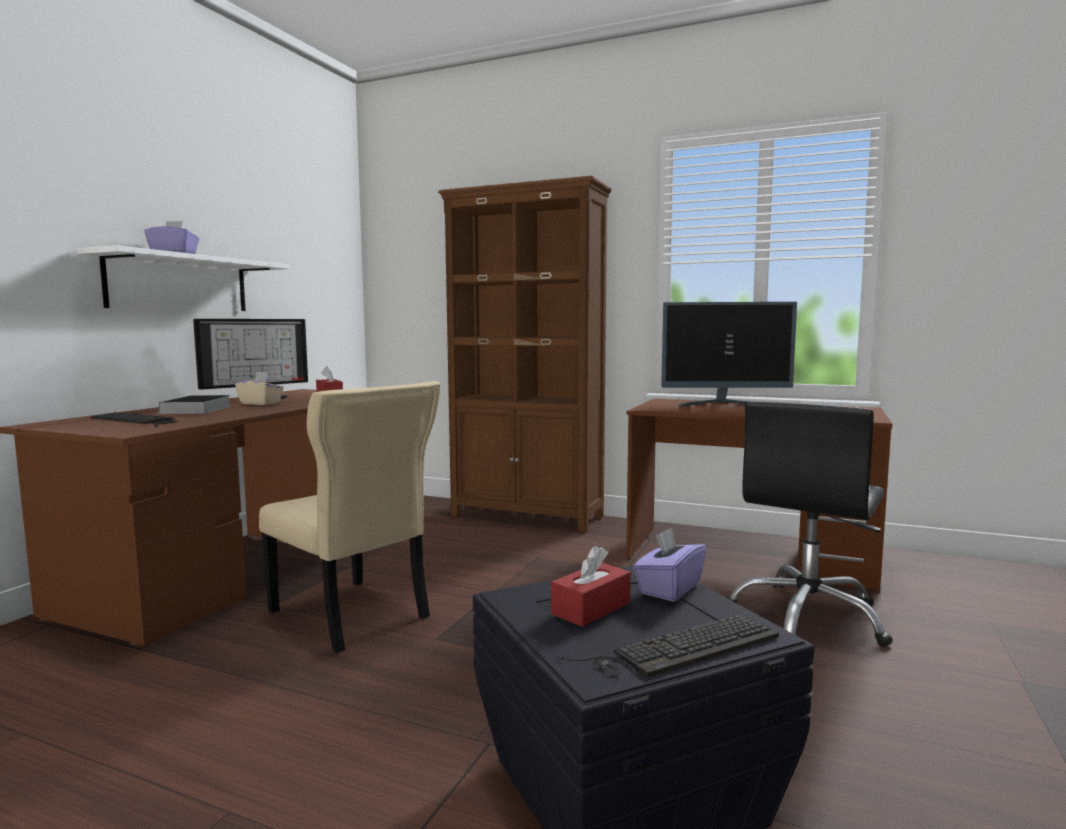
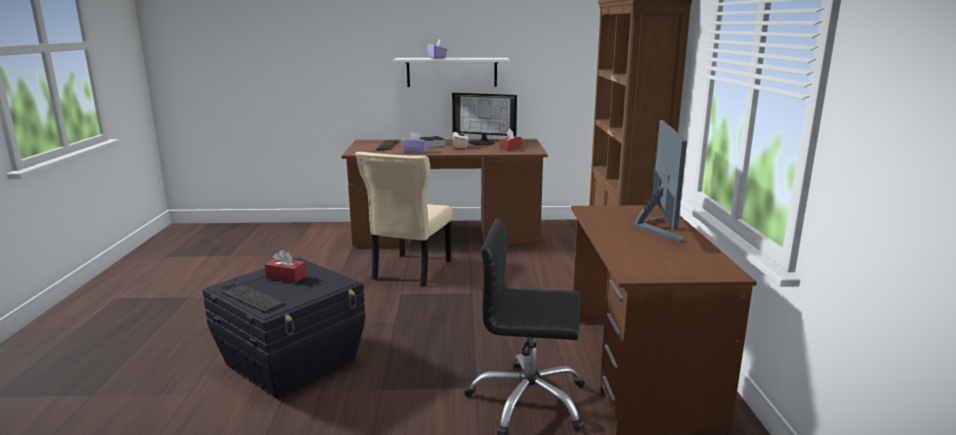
camera: 65 degrees right, 10 degrees up
(669, 588) = (317, 288): purple tissue box -> purple tissue box (415, 151)
(724, 405) = (658, 226): monitor -> monitor turned 150 degrees counterclockwise

